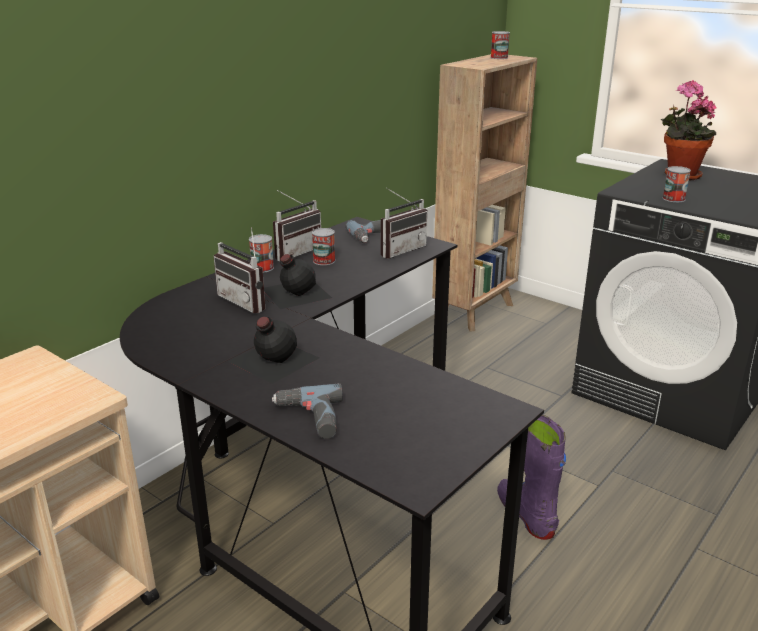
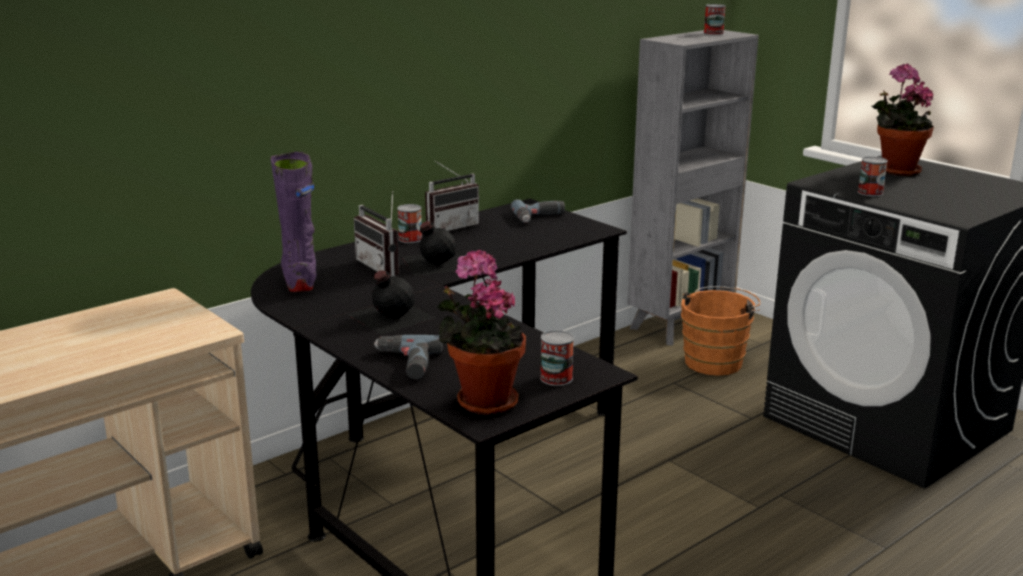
camera: 10 degrees right, 5 degrees down
(324, 261) = (476, 237): can -> can (556, 378)
(400, 250) = (561, 232): radio -> none
(406, 459) = (482, 400): none -> potted plant
(475, 310) = (681, 324): brown bookcase -> grey bookcase
(514, 343) = (715, 361): none -> orange bucket
(526, 515) = (665, 525): purple boot -> purple boot (299, 278)

